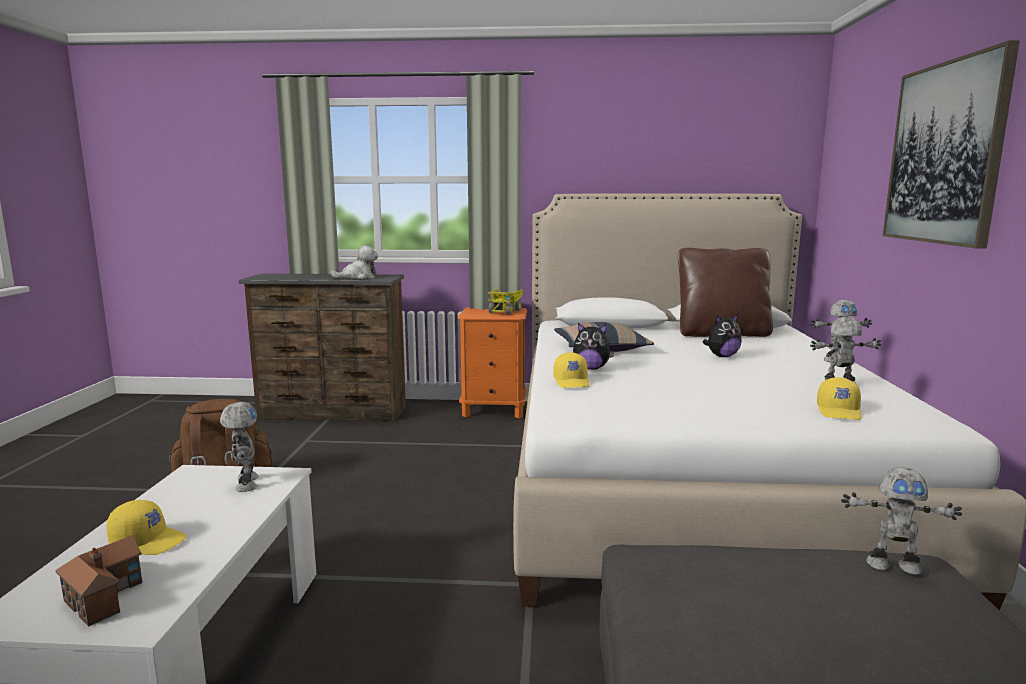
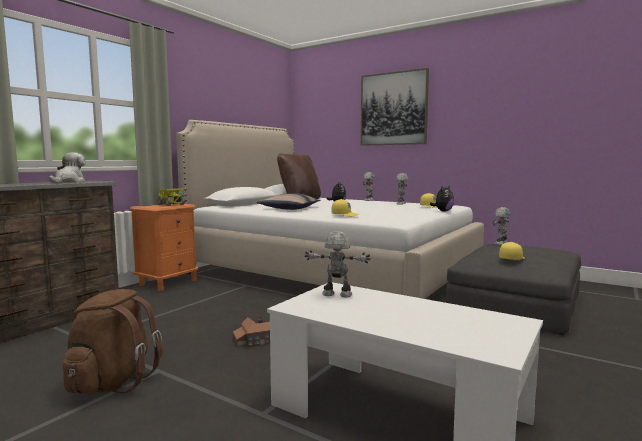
camera: 60 degrees left, 5 degrees down
(104, 594) = (479, 329): toy house -> toy house (253, 341)
(149, 541) = (408, 318): yellow cap -> yellow cap (511, 258)
(591, 368) = (325, 212): plush toy -> plush toy (443, 211)

